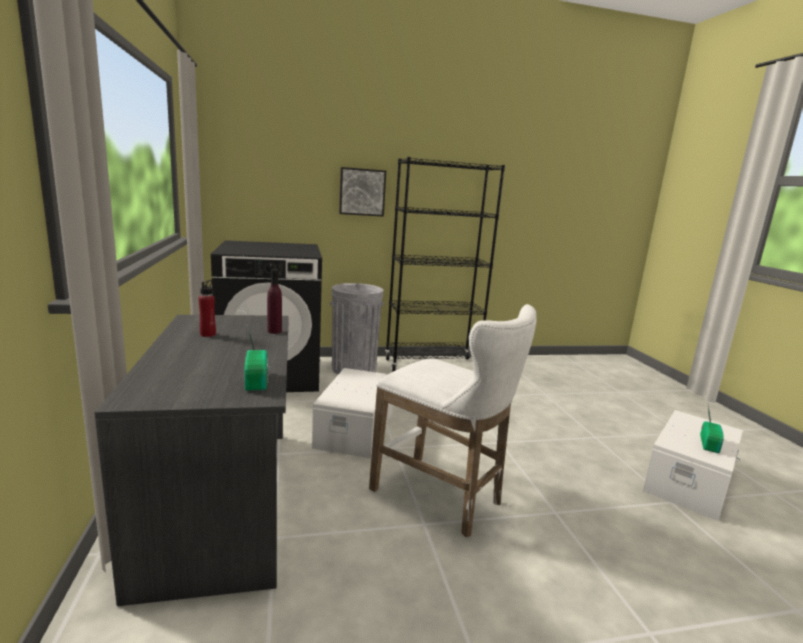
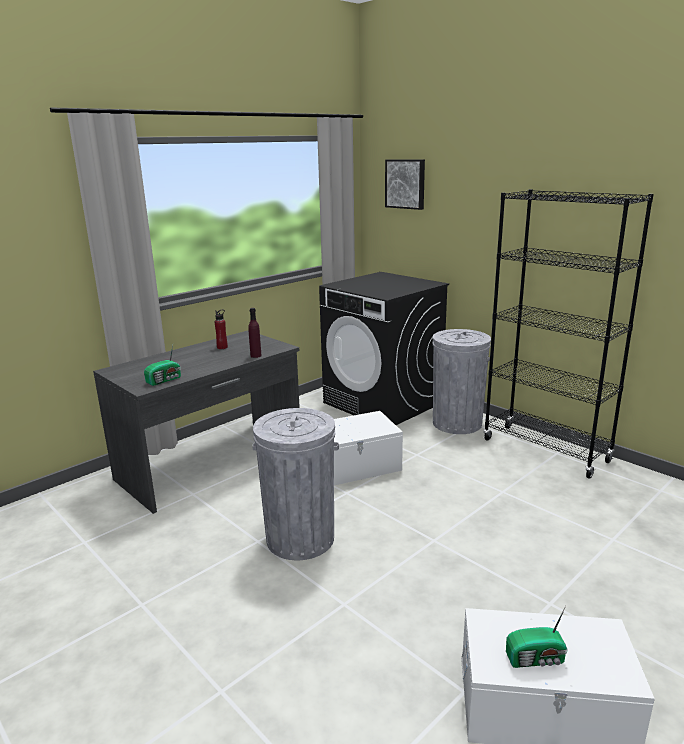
camera: 60 degrees right, 5 degrees up
(362, 192) = (496, 228): picture -> picture (406, 184)
(443, 498) = (300, 538): white stool -> grey trash can

